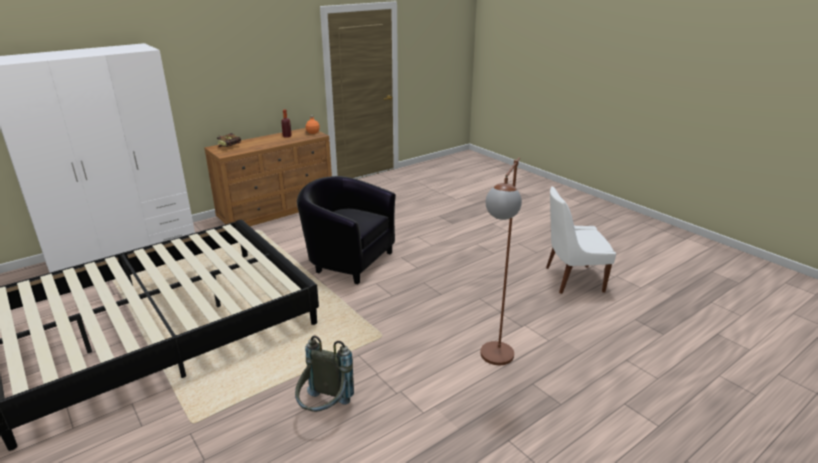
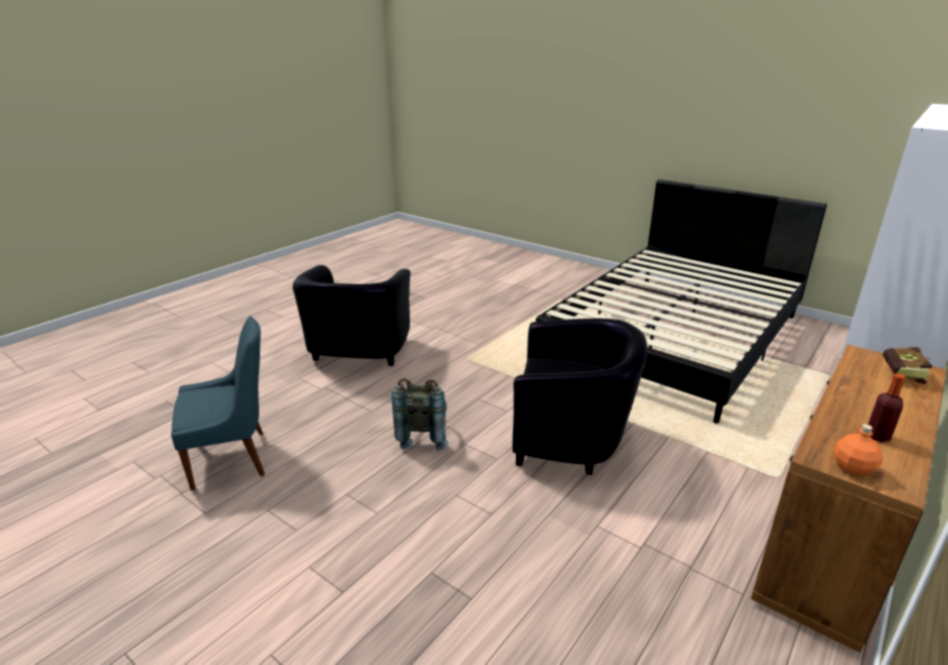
camera: 165 degrees right, 0 degrees up
(324, 410) = (482, 314): grey backpack -> grey backpack (423, 436)
(494, 362) = (357, 354): brown floor lamp -> black armchair
(571, 279) = (233, 459): white chair -> blue chair

